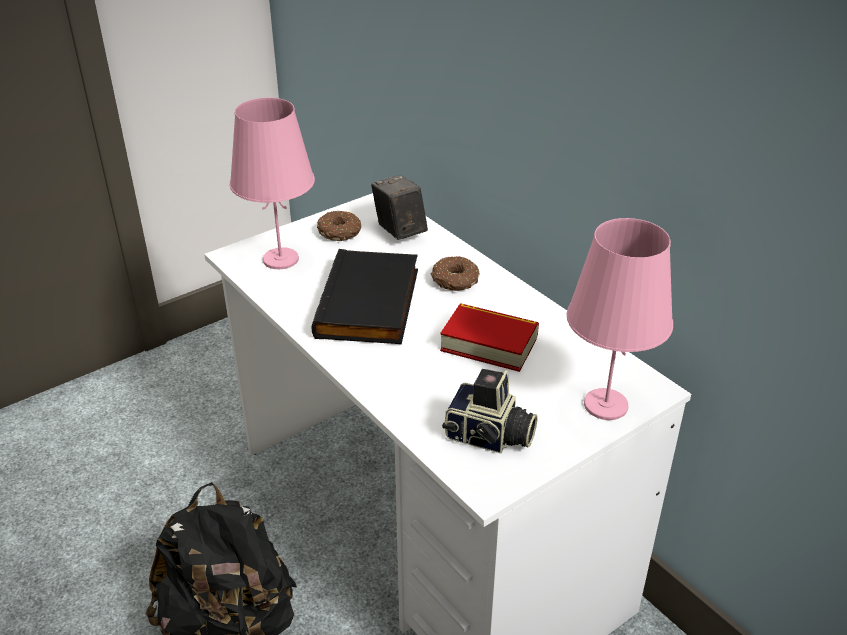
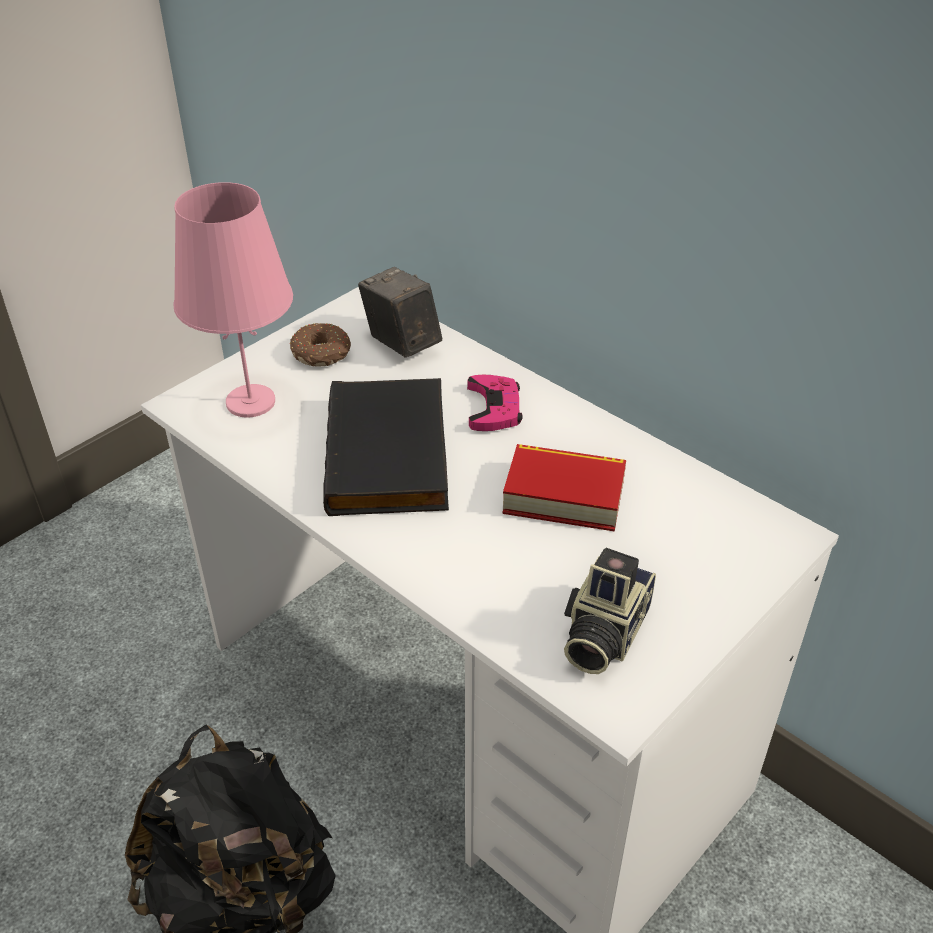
camera: 10 degrees left, 5 degrees up
(454, 281) = (494, 408): donut -> pink game controller
(489, 437) = (601, 634): camera -> camera turned 105 degrees clockwise
(605, 405) = (737, 566): pink table lamp -> none

